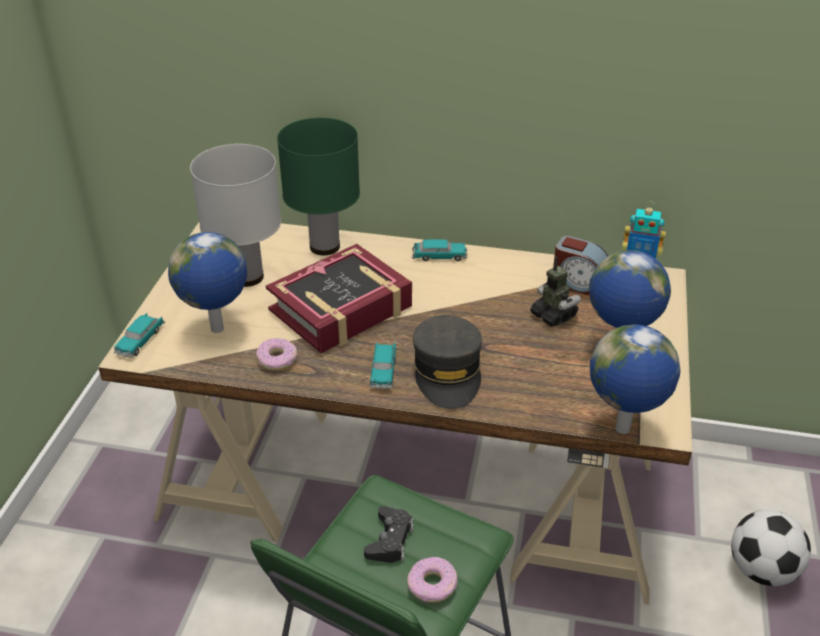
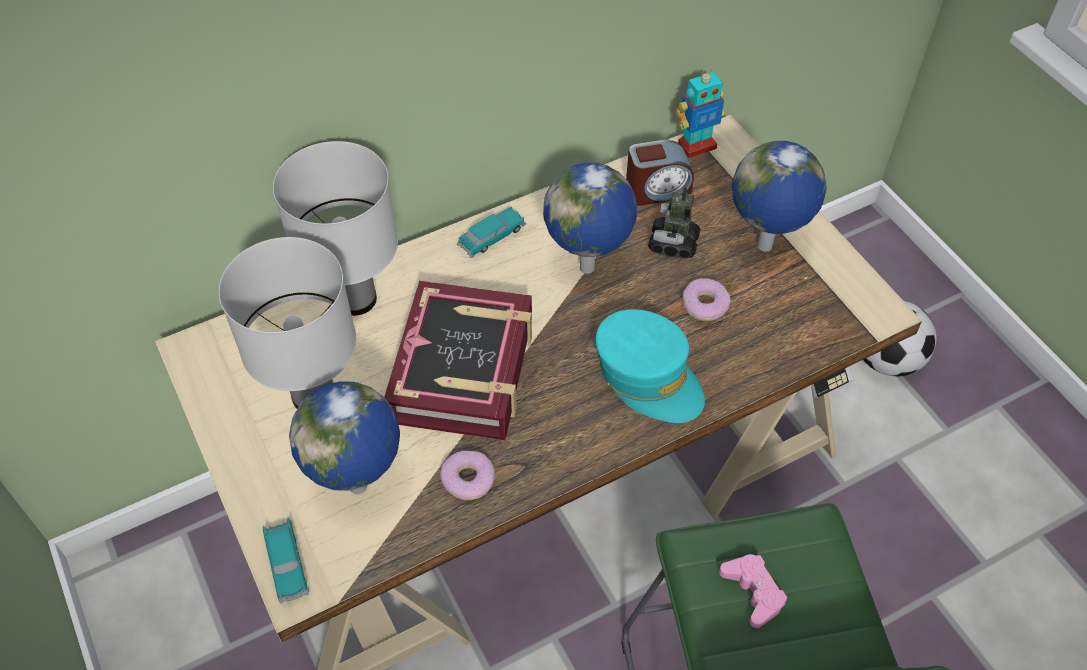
camera: 40 degrees left, 15 degrees up
(324, 247) = (355, 300): green table lamp -> white table lamp
(383, 370) = (587, 417): toy car -> none
(390, 540) = (753, 592): black game controller -> pink game controller
(432, 585) = (832, 607): donut -> donut (705, 305)
(447, 372) = (648, 377): grey cap -> turquoise cap
(553, 315) = (673, 244): toy robot -> toy robot turned 90 degrees counterclockwise
(623, 430) = (853, 336): globe -> globe (588, 269)

